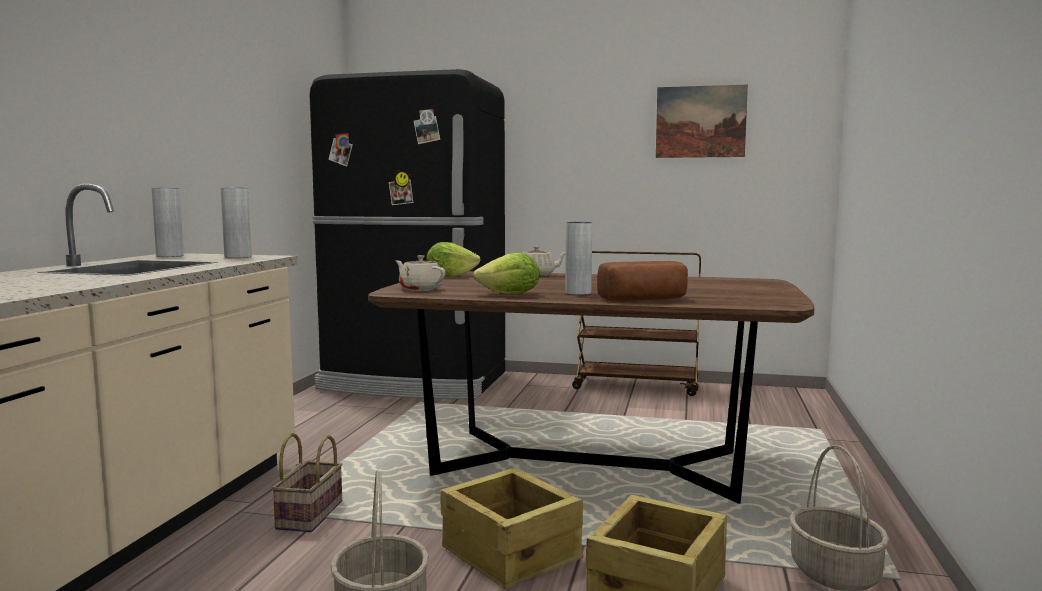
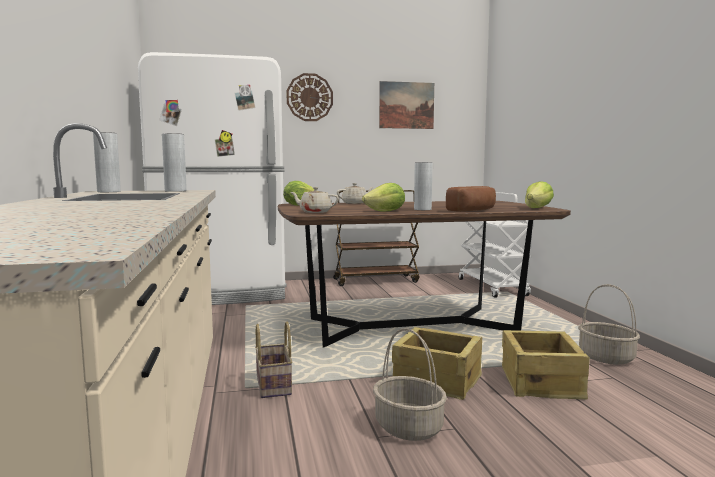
camera: 25 degrees left, 0 degrees up
(414, 382) = (221, 293): black fridge -> white fridge
(553, 117) = (309, 97): none -> wall clock
(772, 301) = (537, 208): none -> lettuce
(807, 419) = (492, 287): none -> white cart

